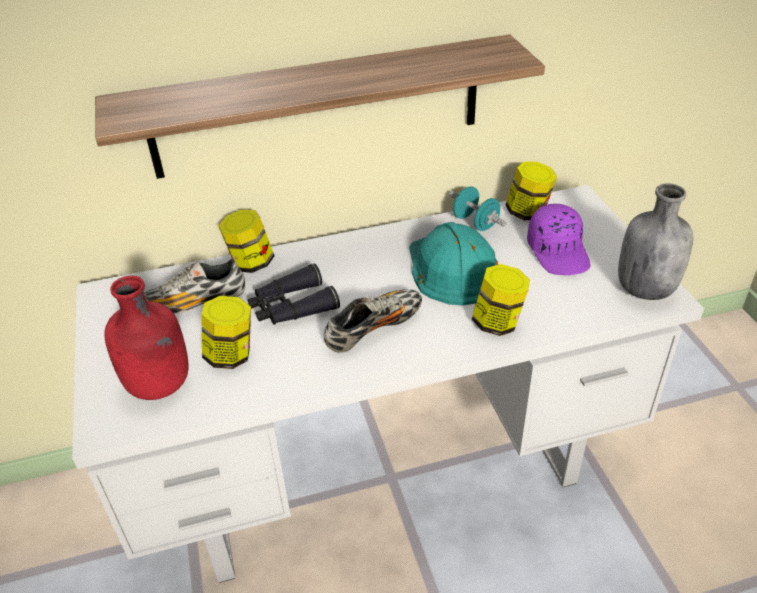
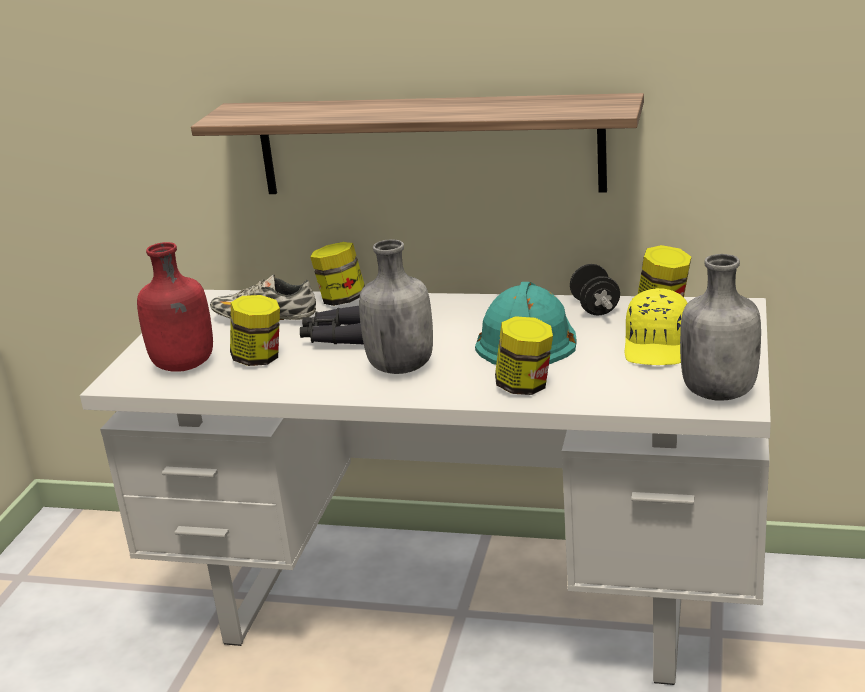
camera: 30 degrees right, 15 degrees down
(373, 329) = (400, 367): shoe -> grey bottle
(475, 223) = (595, 308): turquoise dumbbell -> black dumbbell
(559, 252) = (658, 346): purple cap -> yellow cap

